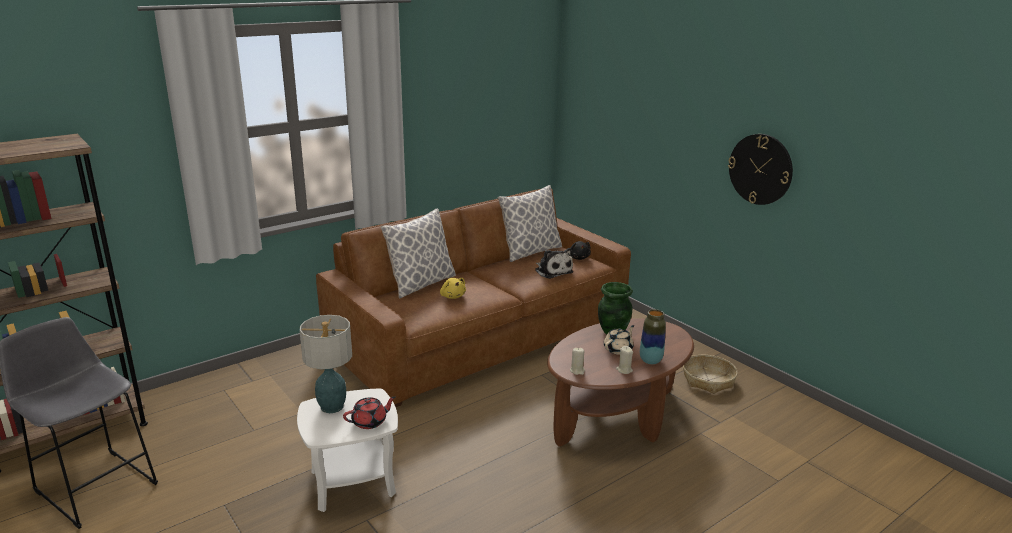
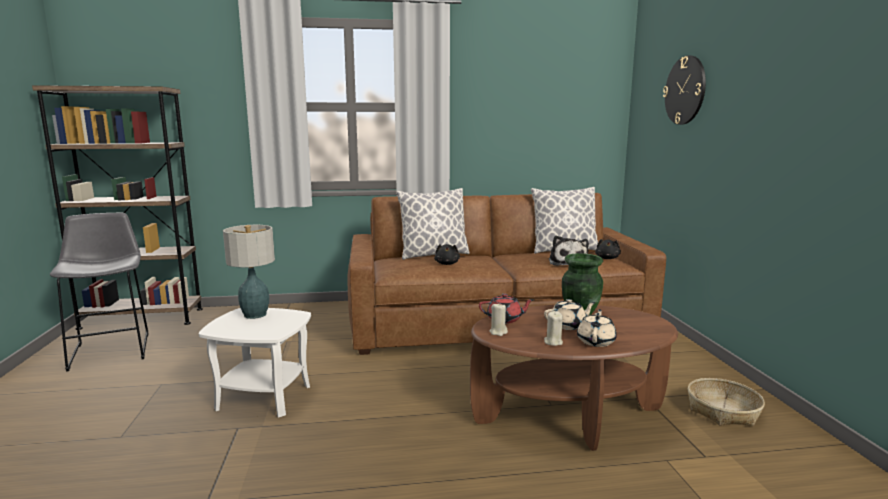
camera: 30 degrees right, 10 degrees down
(370, 422) = (265, 330): red teapot -> red teapot (505, 319)
(452, 296) = (447, 264): yellow plush toy -> black plush toy
(650, 360) = (596, 341): vase -> beige teapot
(760, 169) = (814, 138): wall clock -> wall clock (685, 90)

